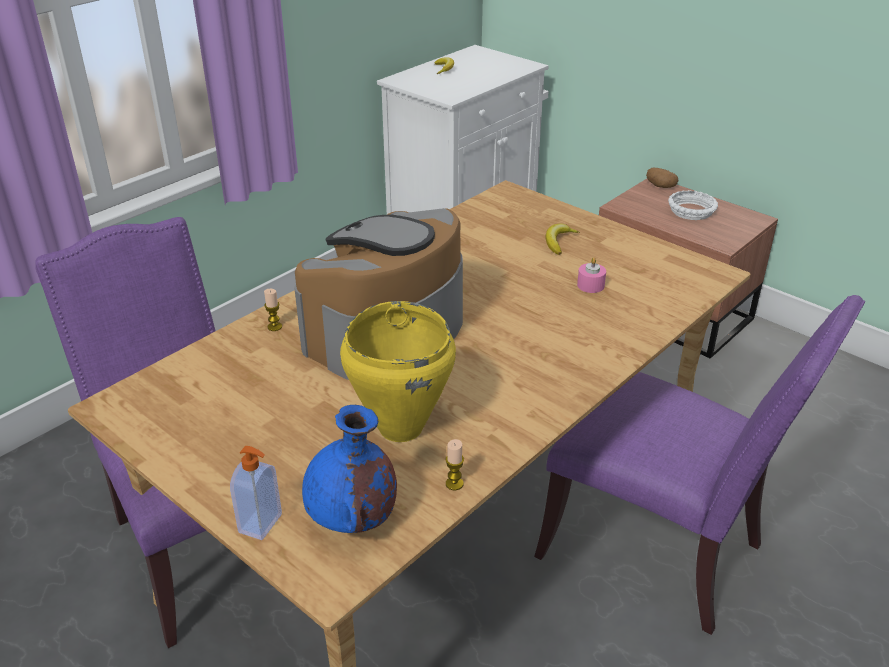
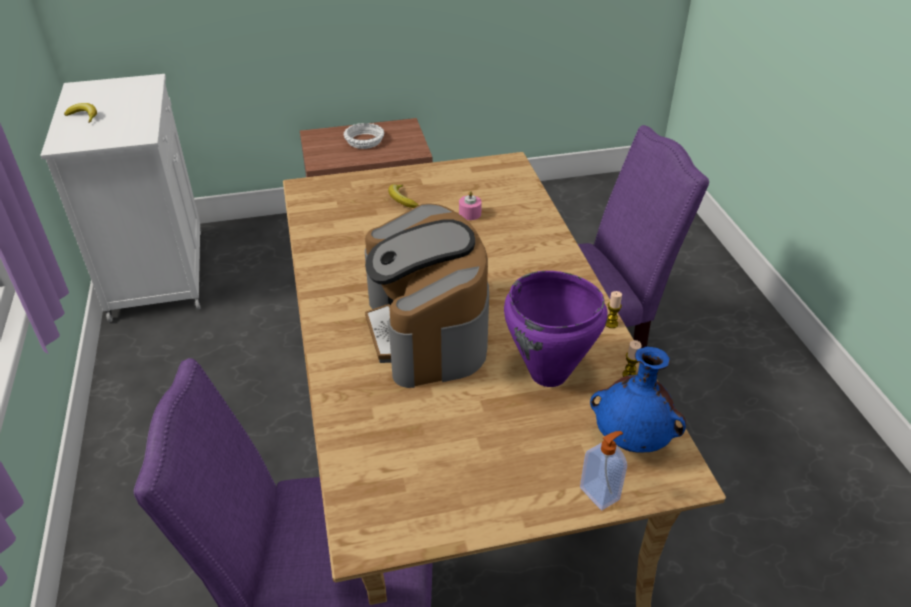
camera: 55 degrees left, 5 degrees up
(274, 327) = (350, 389): candle -> candle (611, 324)
(400, 428) = (549, 374): yellow cooking pot -> purple cooking pot
(660, 186) = (318, 134): potato -> none

